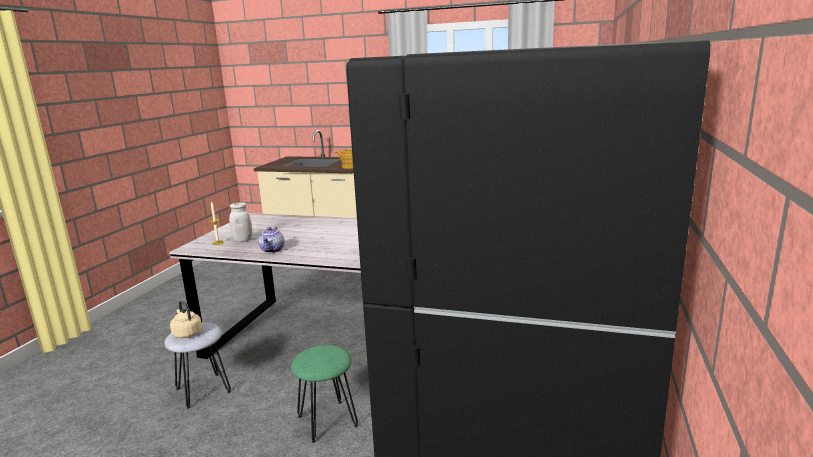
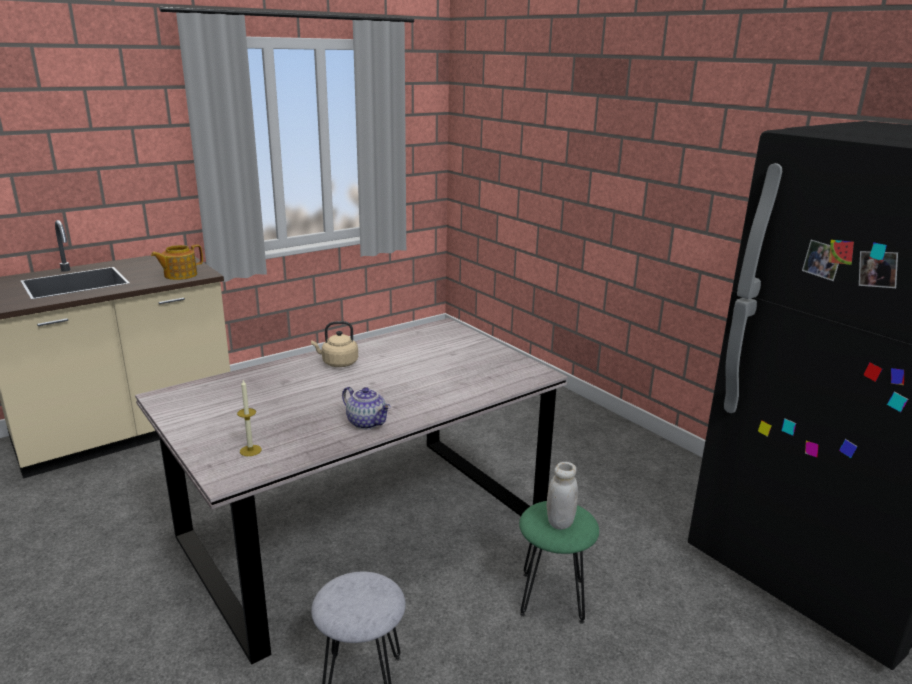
camera: 55 degrees left, 5 degrees up
(187, 333) = (357, 603): beige kettle -> beige kettle (338, 363)
(243, 240) = (277, 431): white jar -> white jar (560, 522)

